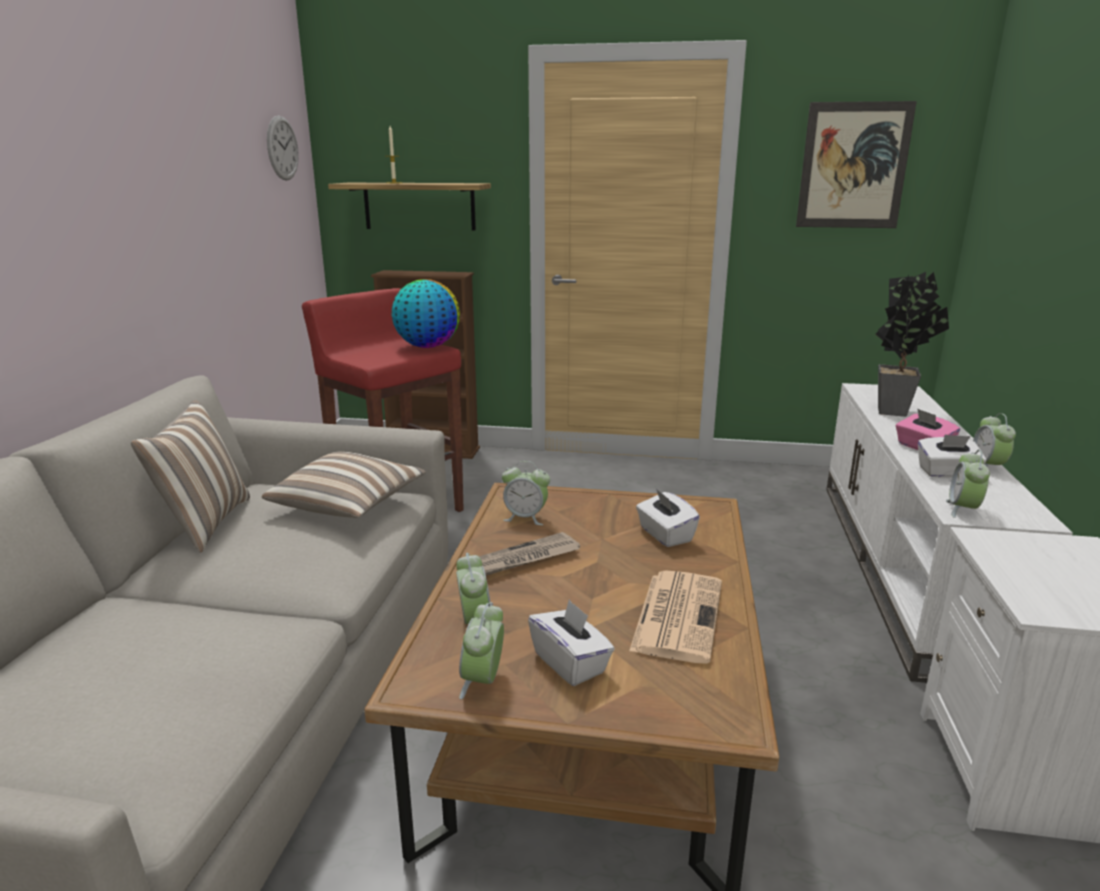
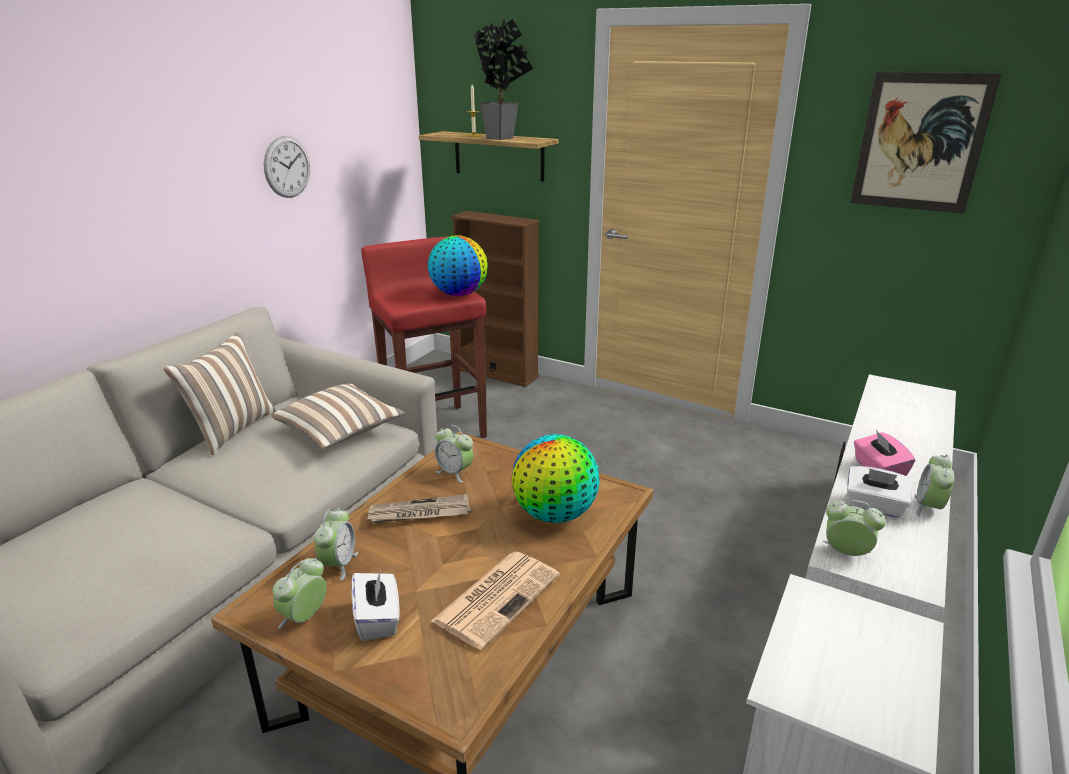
camera: 20 degrees right, 5 degrees up
(282, 148) = (382, 104): wall clock -> wall clock (287, 167)
(665, 535) = (555, 514): white tissue box -> globe
(895, 410) = (894, 417): potted plant -> potted plant (504, 138)
(963, 509) = (846, 553): alarm clock -> alarm clock turned 75 degrees clockwise

